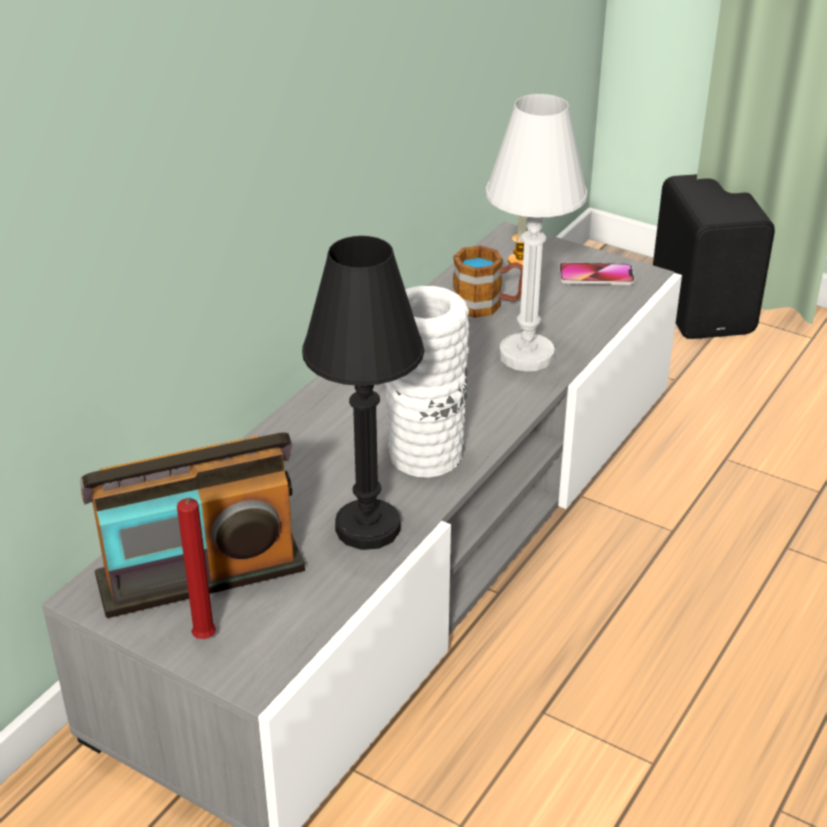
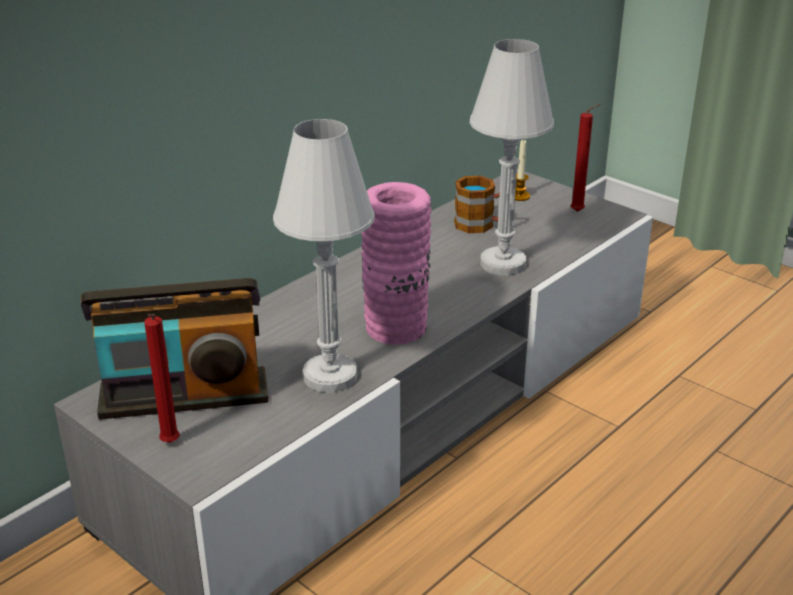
camera: 10 degrees right, 5 degrees down
(368, 528) = (330, 376): black table lamp -> white table lamp
(425, 454) = (396, 327): white vase -> pink vase
(596, 276) = (579, 212): phone -> red candle
(704, 308) = (688, 260): black speaker -> none

